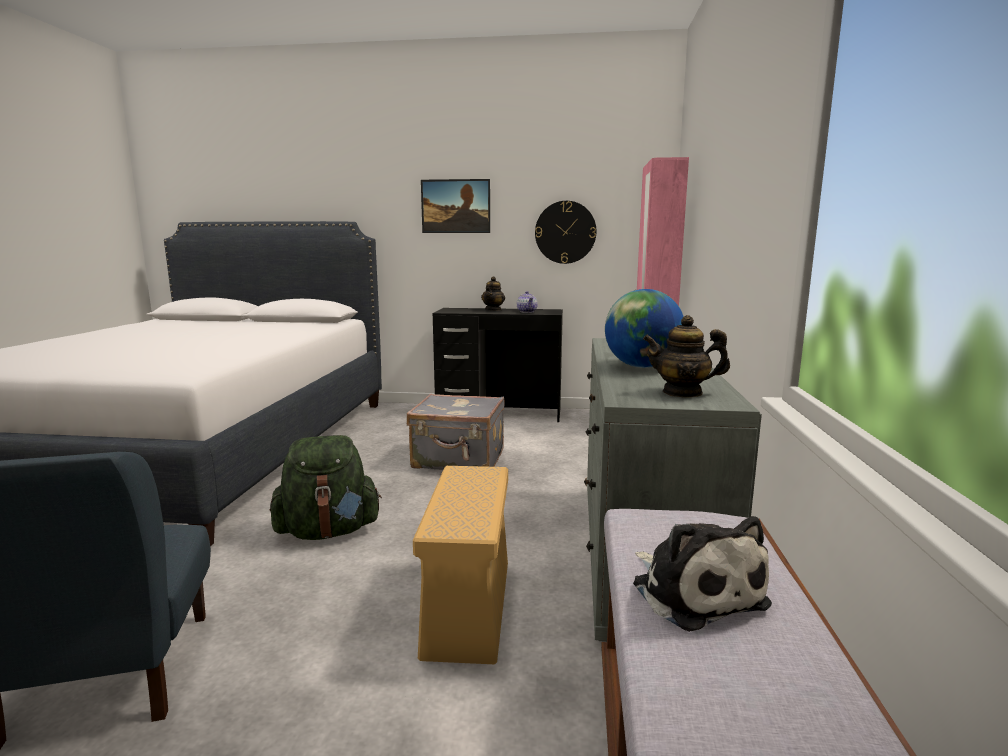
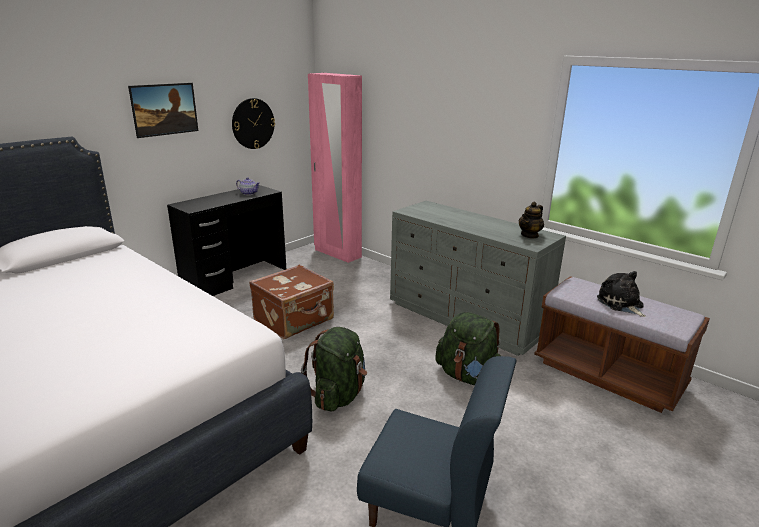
camera: 55 degrees left, 10 degrees up
(459, 460) = (295, 320): grey suitcase -> brown suitcase
(468, 608) = (468, 376): beige storage box -> green backpack
(493, 309) = (218, 197): teapot -> none
(642, 367) = (477, 226): globe -> none
(694, 591) = (621, 304): plush toy -> plush toy turned 120 degrees counterclockwise

